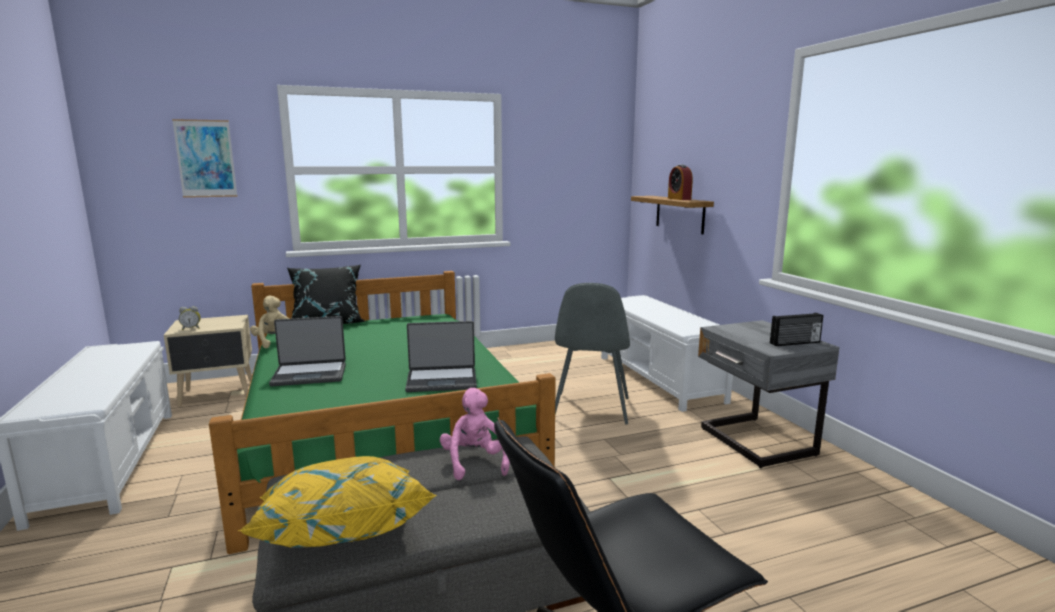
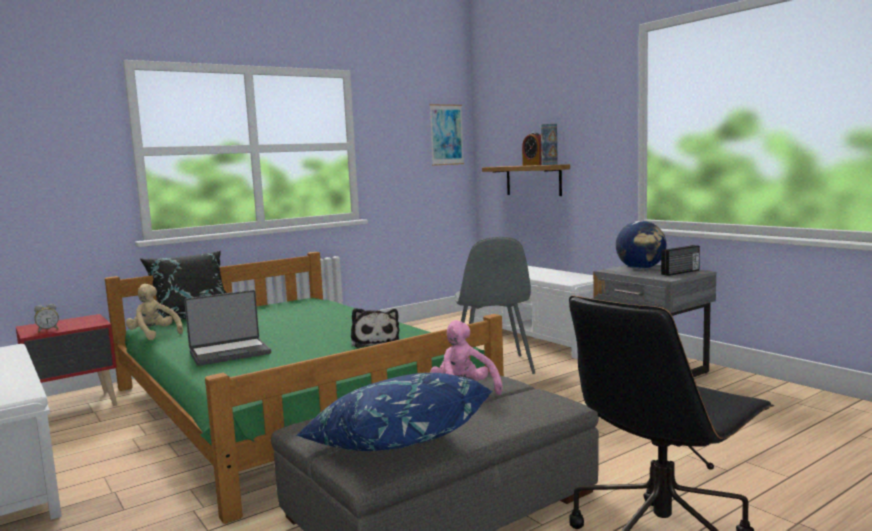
camera: 15 degrees left, 5 degrees down
(205, 159) = (44, 140): picture -> picture (446, 134)
(218, 394) = (75, 407): beige nightstand -> red nightstand
(343, 528) = (393, 445): yellow pillow -> blue pillow
(442, 380) = (374, 341): laptop -> plush toy
(691, 200) = (549, 164): none -> vase
(755, 331) = (641, 269): none -> globe

